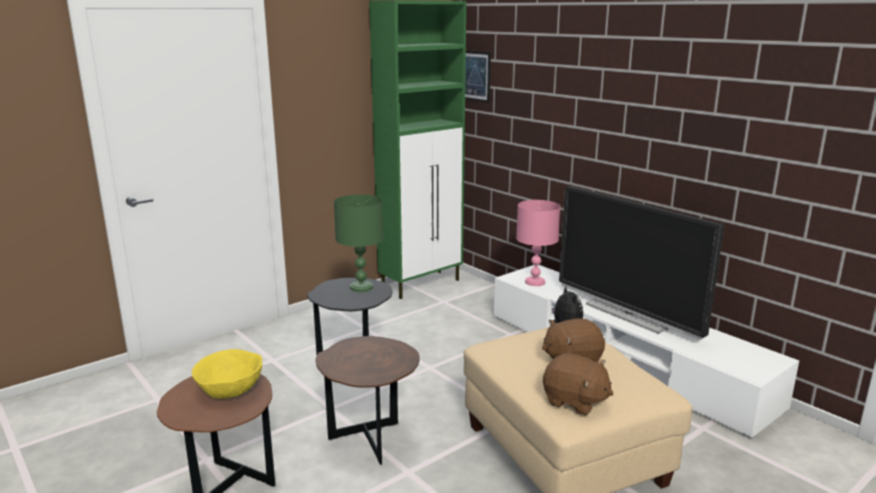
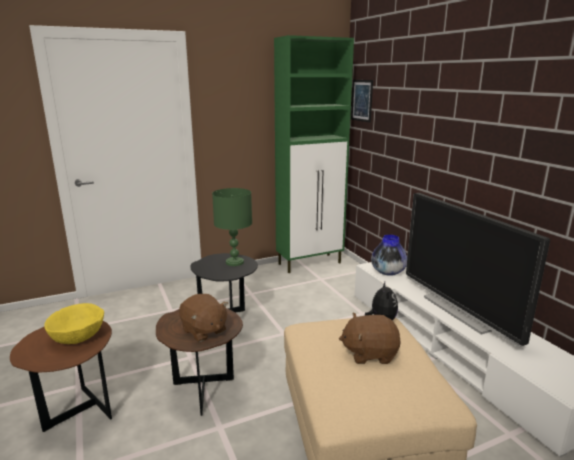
camera: 15 degrees right, 0 degrees up
(534, 282) = (387, 272): pink table lamp -> vase
(575, 401) = (351, 398): brown plush toy -> brown plush toy (203, 331)

